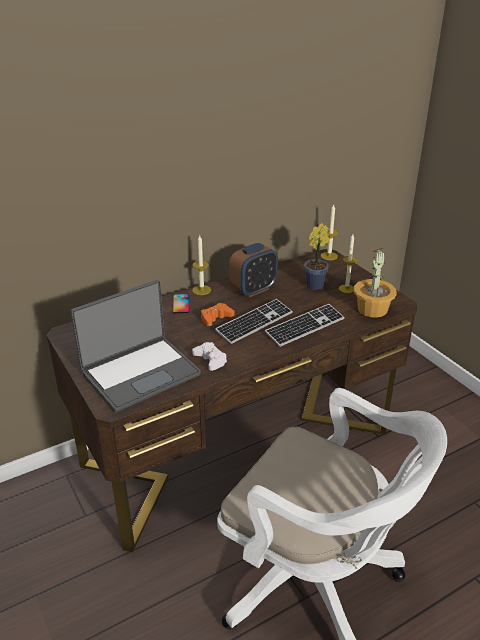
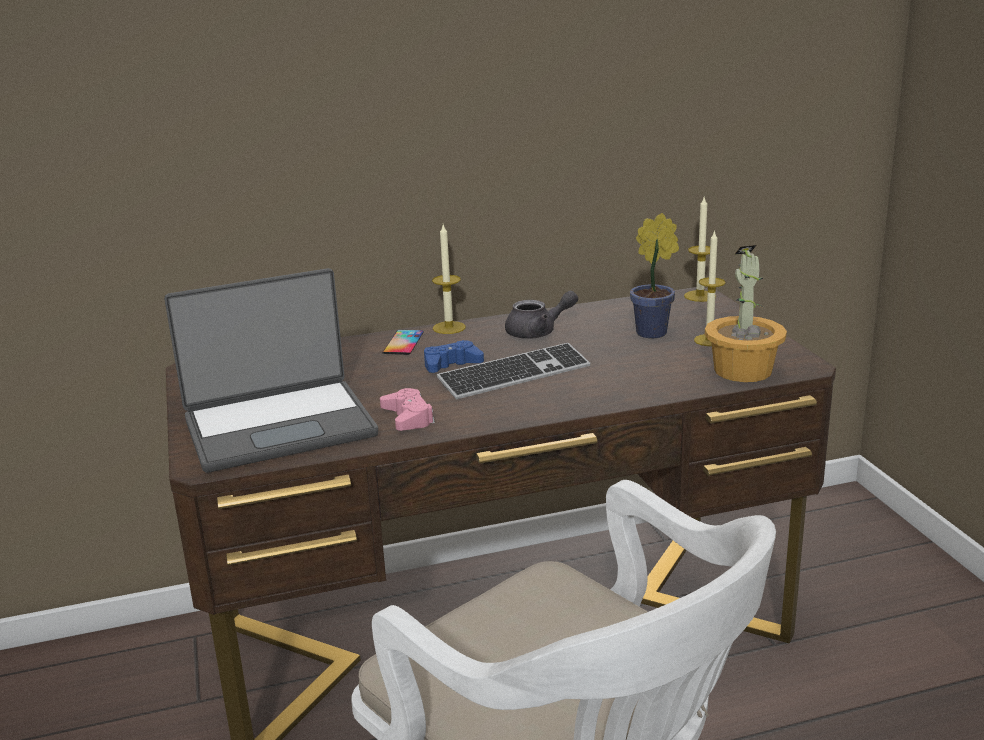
camera: 15 degrees right, 10 degrees down
(210, 360) = (408, 417): white game controller -> pink game controller
(216, 318) = (451, 364): orange game controller -> blue game controller
(253, 290) = (538, 332): alarm clock -> grey teapot
(305, 326) = (602, 386): keyboard -> none

